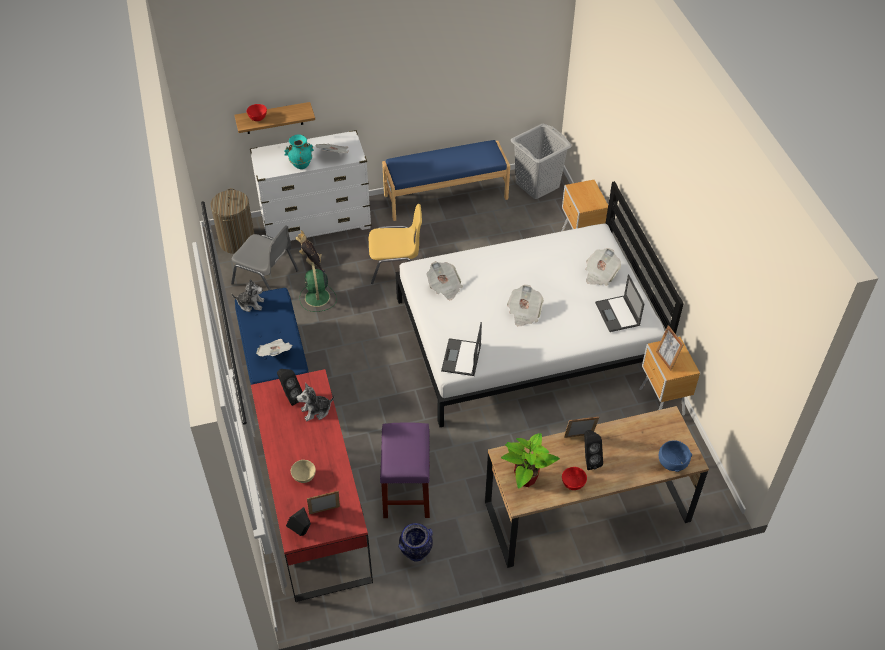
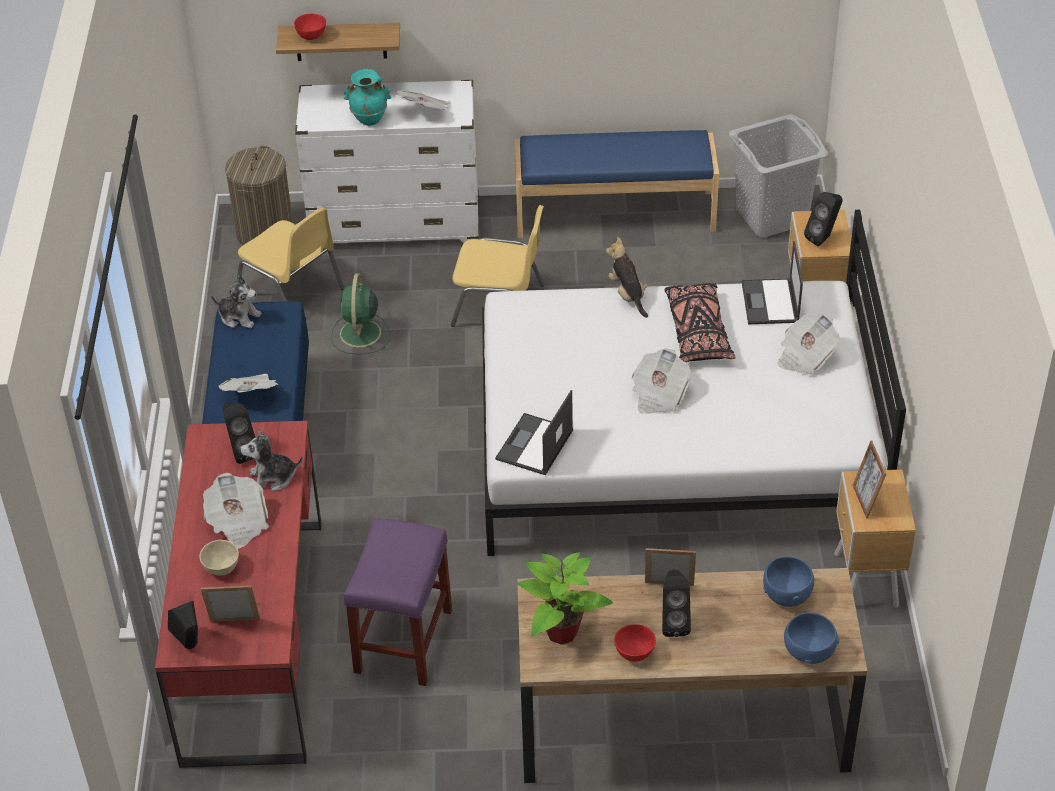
camera: 15 degrees right, 5 degrees down
(266, 277) = (292, 291): grey chair -> yellow chair
(311, 261) = (369, 279): plush toy -> plush toy (627, 295)
(416, 554) = (386, 735): vase -> none
(444, 287) = (544, 337): newspaper -> newspaper (238, 523)
(533, 269) = (698, 332): none -> black pillow
(588, 199) = (823, 238): none -> black speaker
(618, 314) = (812, 421): laptop -> laptop (770, 303)
(648, 429) = (787, 595): none -> blue bowl

